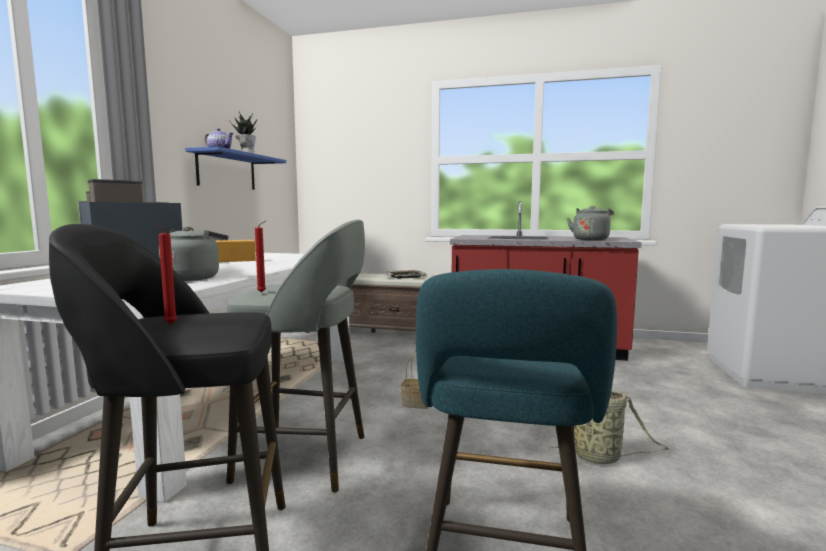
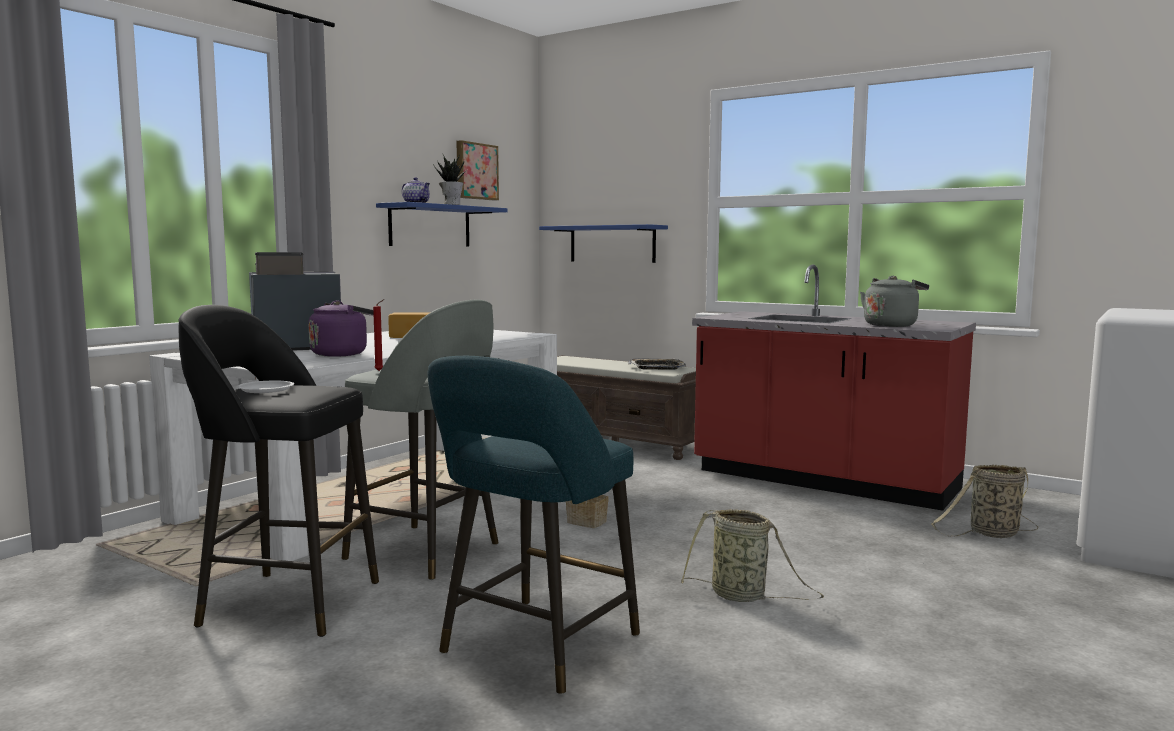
camera: 20 degrees right, 0 degrees up
(169, 324) = (265, 390): red candle -> white plate
(194, 278) = (342, 354): grey kettle -> purple kettle
(256, 131) = (475, 171): none -> picture
(357, 190) = (612, 244): none -> blue shelf
(674, 374) = (990, 534): none -> basket

